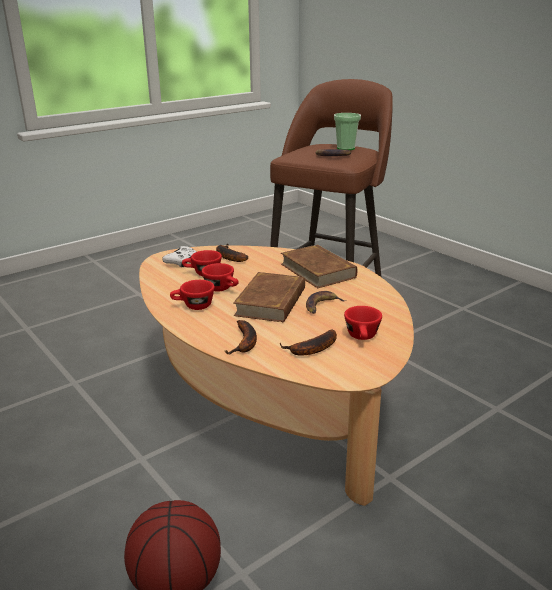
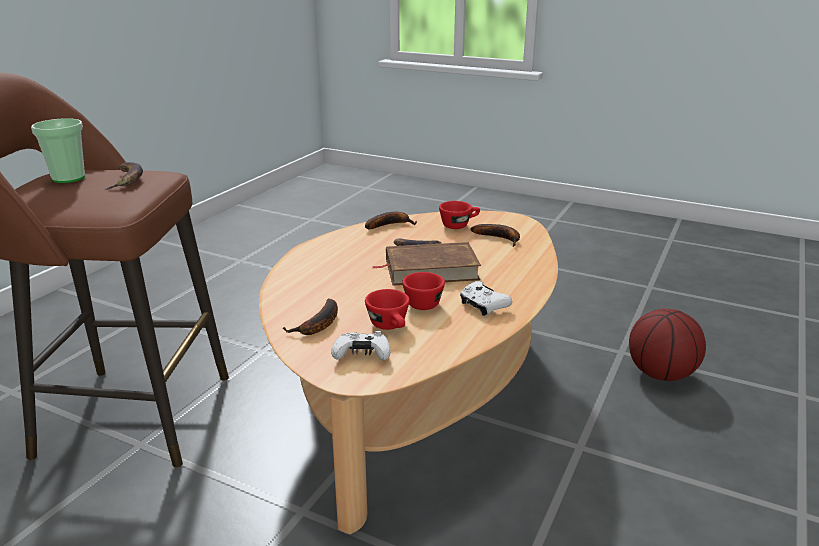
camera: 115 degrees left, 0 degrees up
(193, 306) = (483, 305): red cup -> white game controller
(245, 343) = (522, 263): banana -> banana (390, 225)
(318, 270) = (329, 263): brown book -> none

